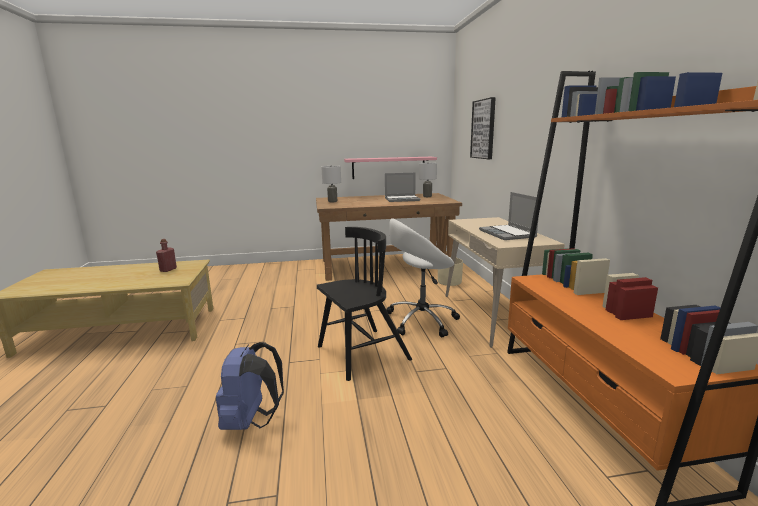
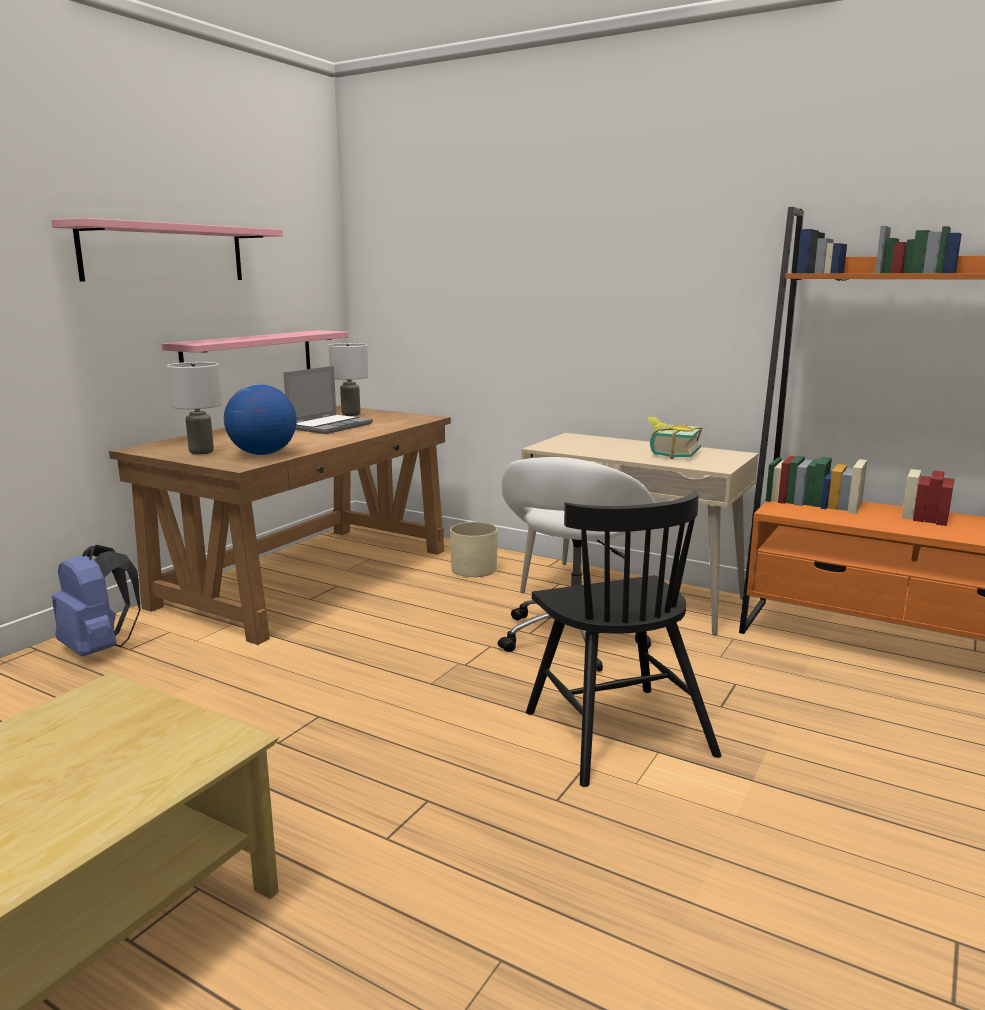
camera: 50 degrees left, 0 degrees up
(168, 269) = (81, 738): red bottle -> none
(251, 421) = (729, 907): blue backpack -> blue backpack (99, 649)
(345, 205) = (262, 454): none -> globe
(349, 122) = (165, 253): none -> pink shelf
(358, 354) = (613, 727): black chair -> black chair turned 150 degrees clockwise
(483, 129) = (477, 278): picture -> none
(508, 234) = (669, 453): laptop -> book

